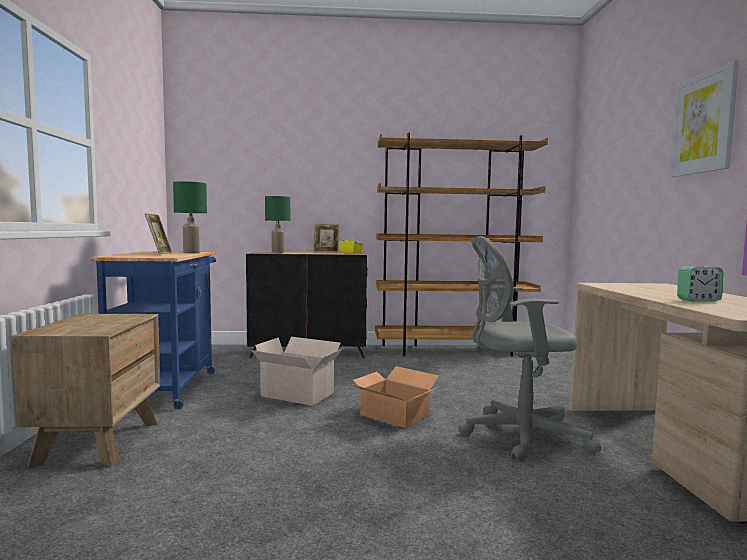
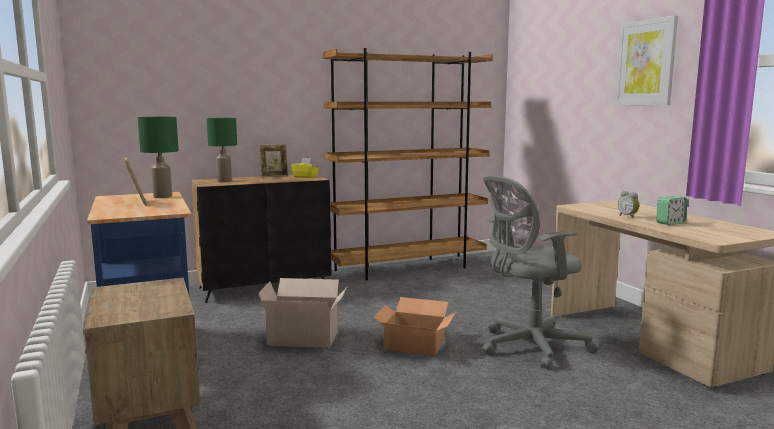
camera: 20 degrees left, 5 degrees up
(649, 293) = (628, 216): none -> alarm clock

